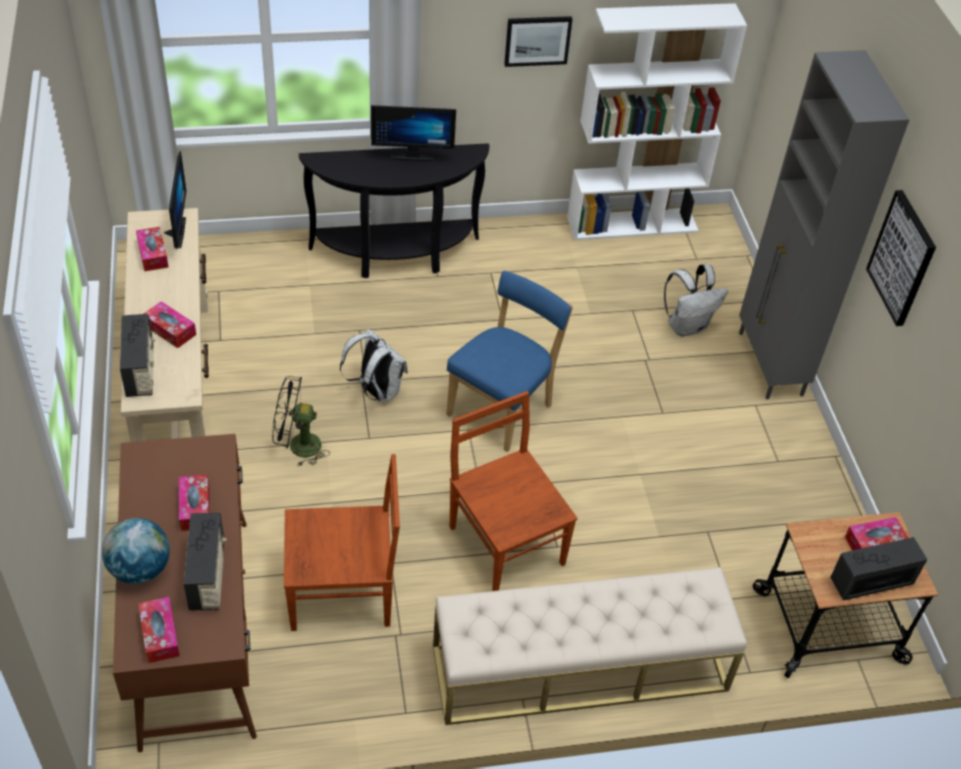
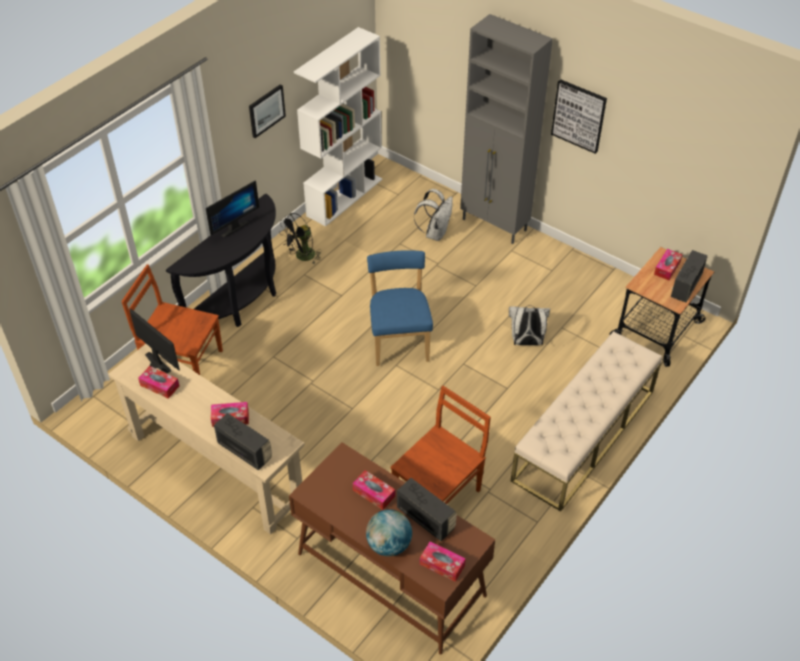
camera: 40 degrees left, 0 degrees up
(297, 446) = (321, 442): black fan -> black fan (302, 257)
(376, 391) = (324, 382): white backpack -> white backpack (526, 342)
(505, 543) = (482, 406): brown chair -> brown chair (182, 361)

